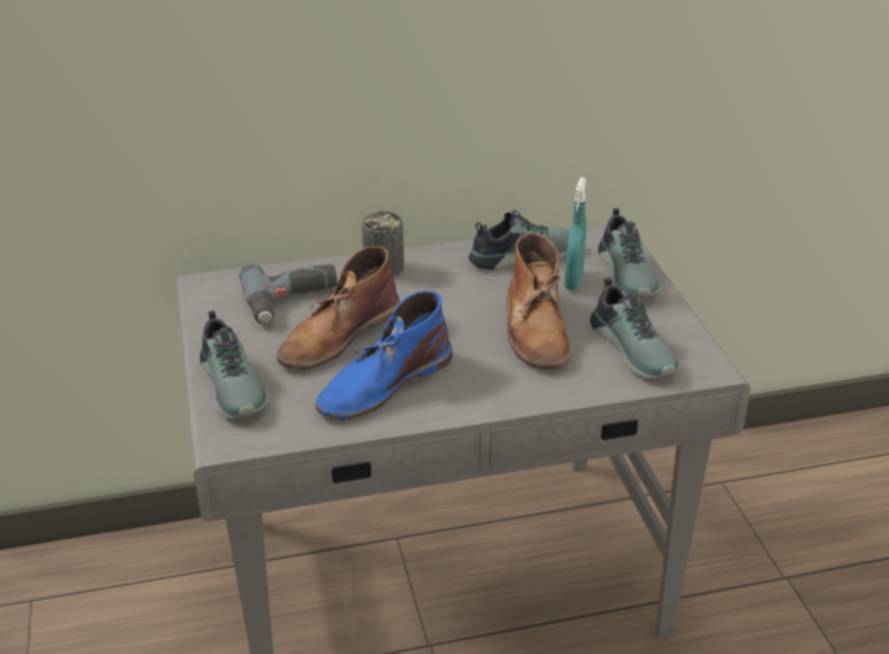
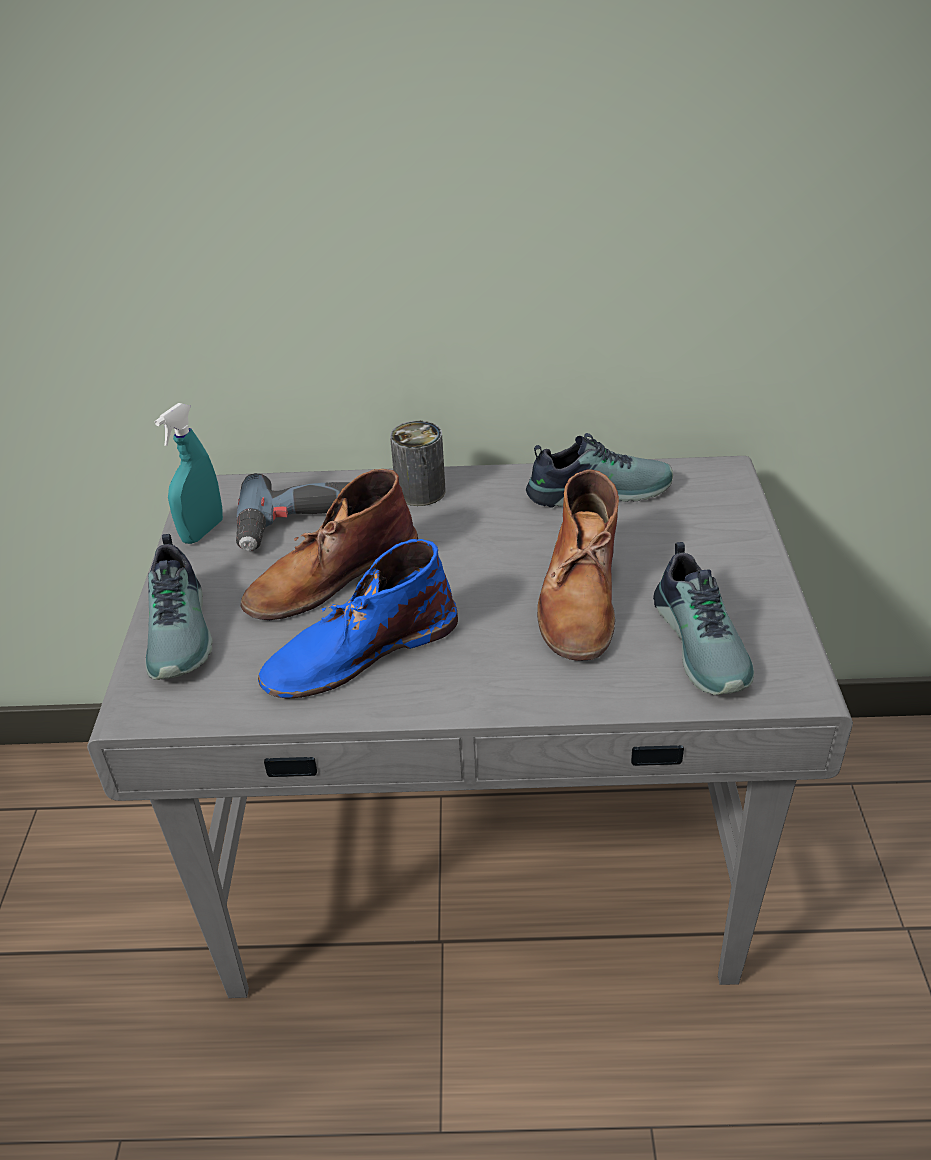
camera: 15 degrees right, 5 degrees up
(573, 281) = (652, 533): turquoise spray bottle -> turquoise spray bottle (202, 531)
(629, 274) = (729, 531): shoe -> none

